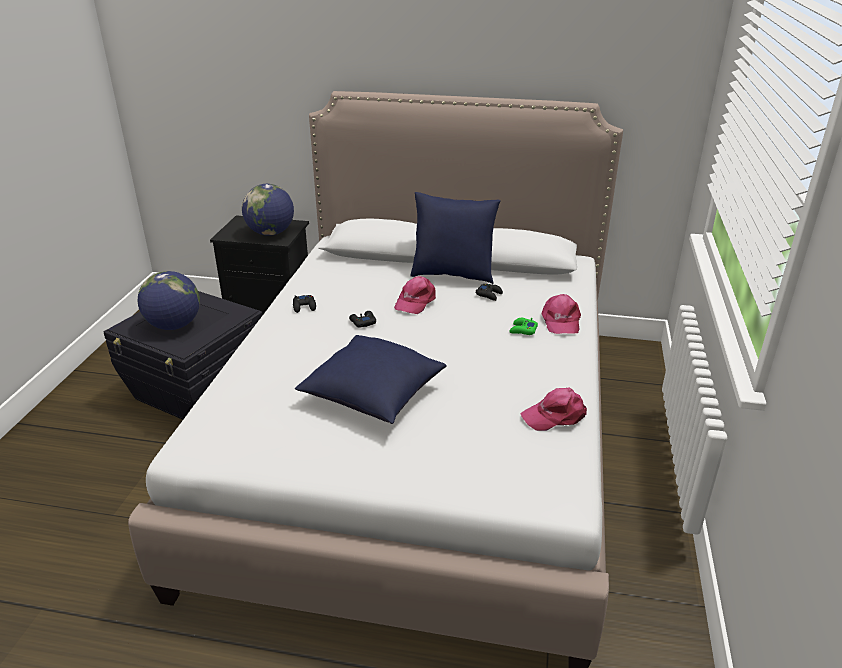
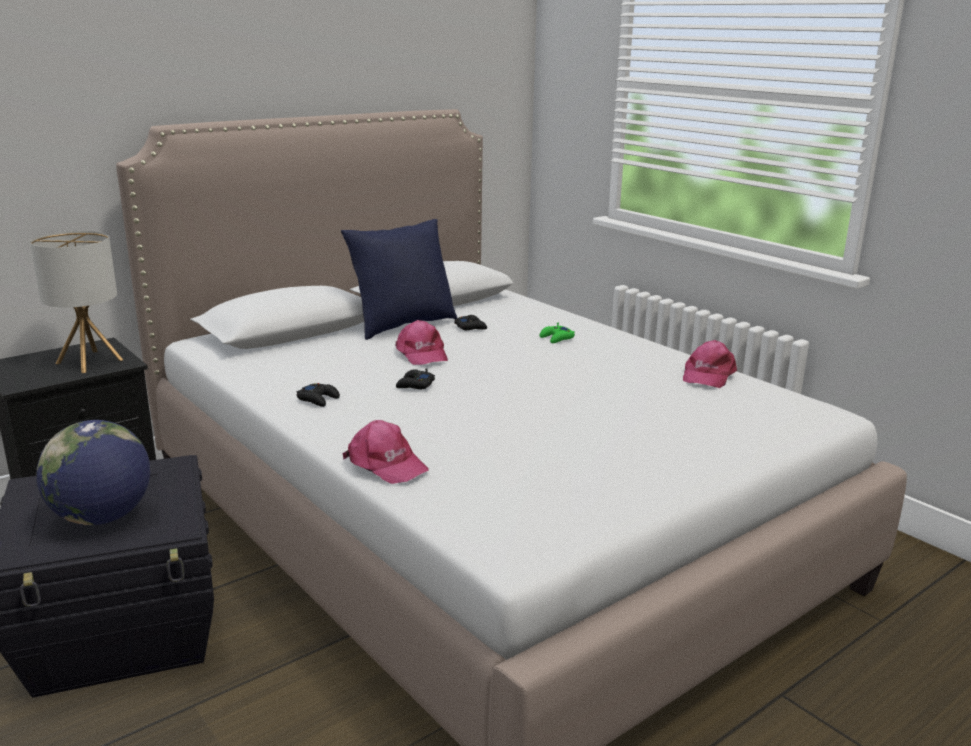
camera: 50 degrees left, 10 degrees down
(270, 233) = (89, 362): globe -> table lamp
(372, 396) = (564, 426): blue pillow -> none
(560, 321) = (566, 323): pink cap -> pink cap (386, 464)

